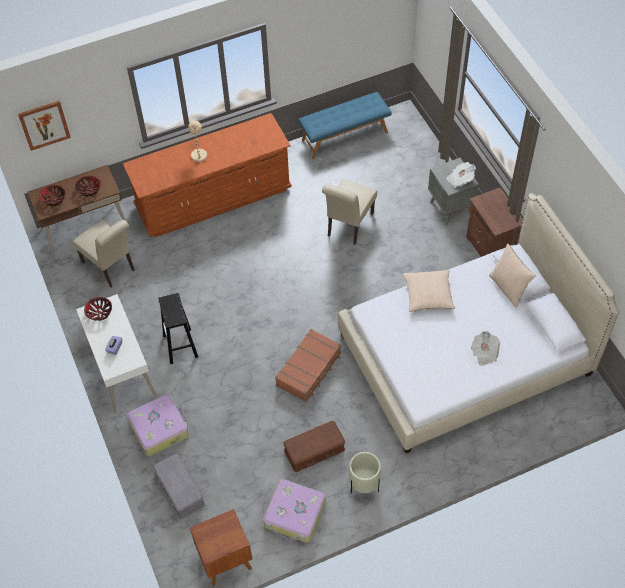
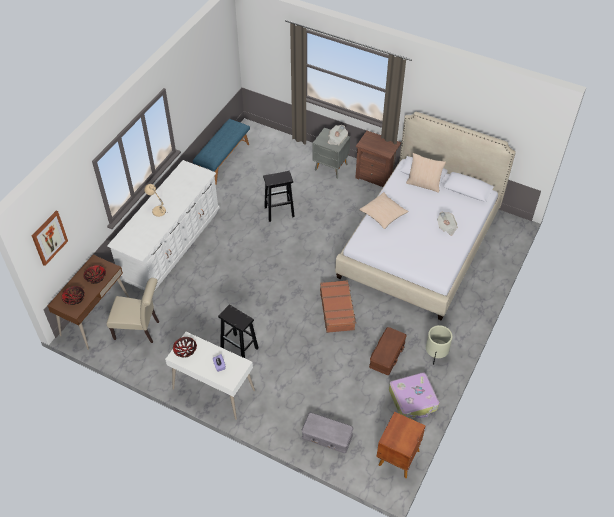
camera: 40 degrees left, 5 degrees down
(159, 428) = (276, 408): suitcase -> none
(213, 198) = (171, 245): brown dresser -> white dresser
(348, 226) = (278, 212): beige chair -> black stool

